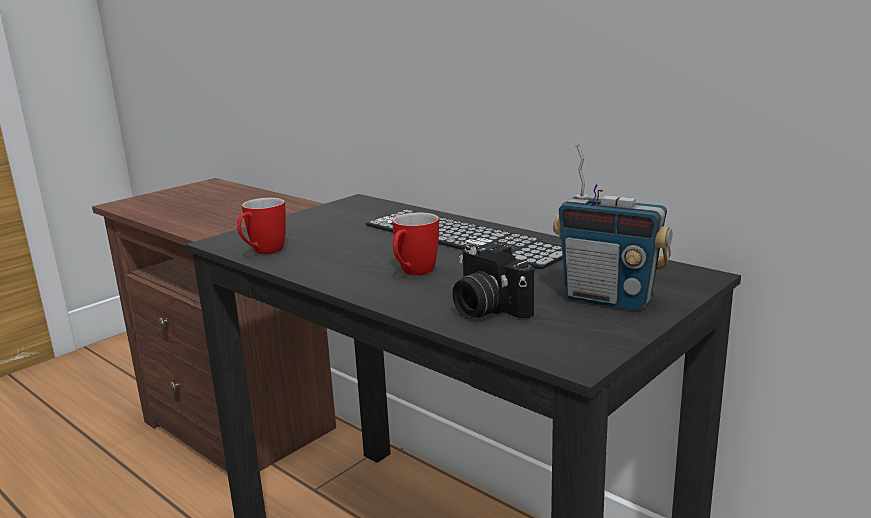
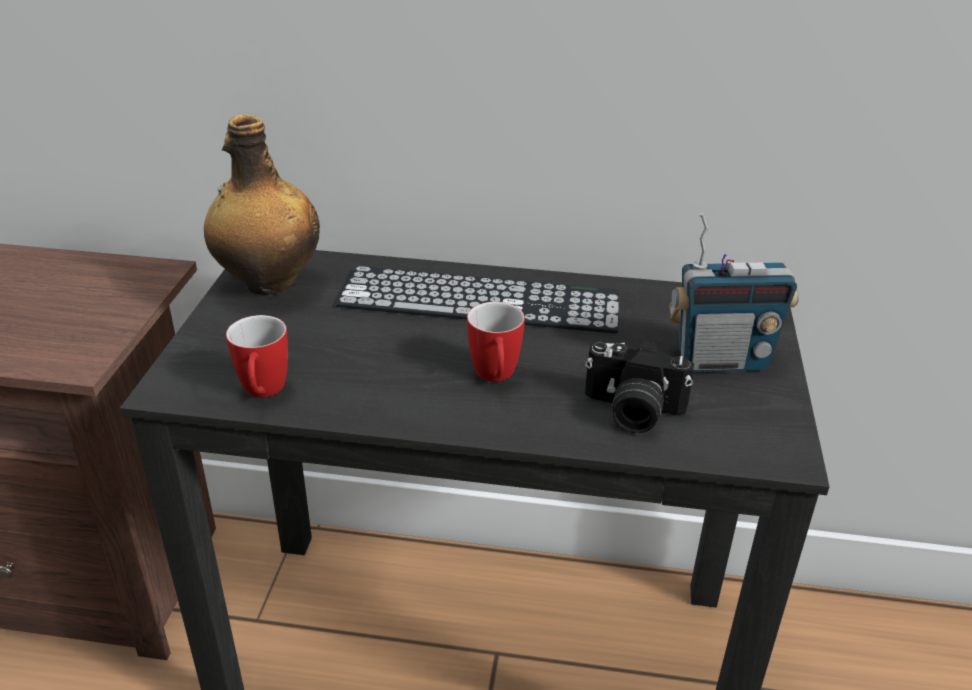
camera: 35 degrees left, 15 degrees up
(344, 210) = (269, 283): none -> bottle

